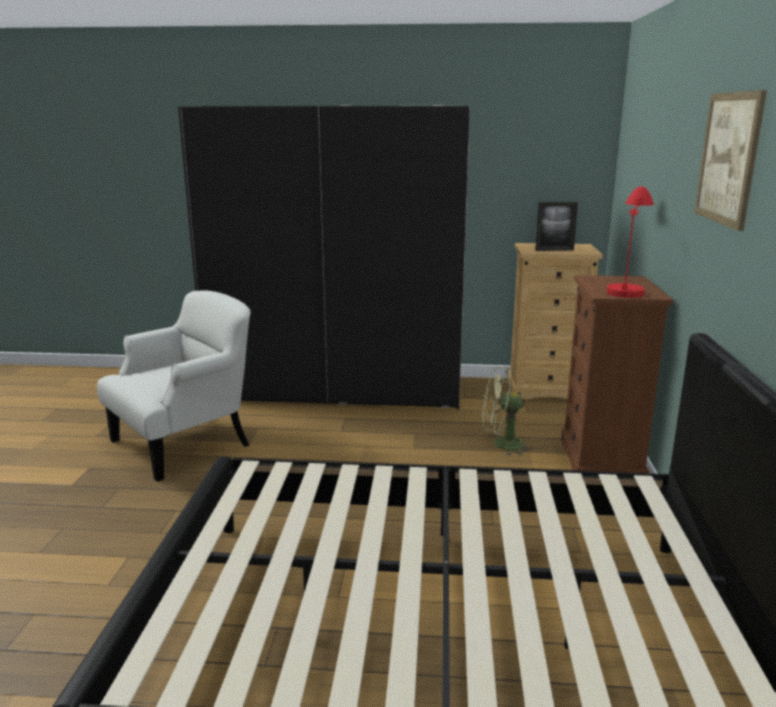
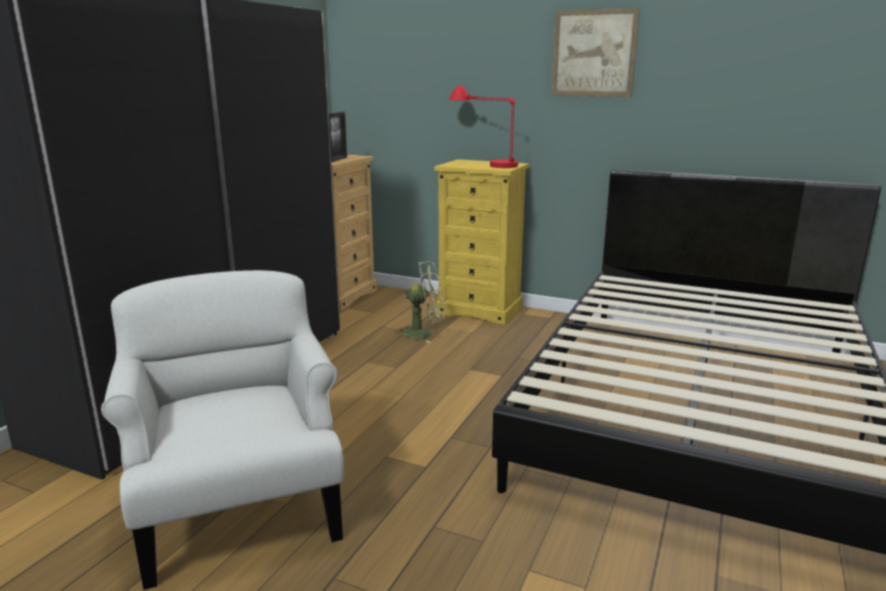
camera: 70 degrees left, 0 degrees up
(501, 444) = (424, 333): green fan -> green fan turned 120 degrees counterclockwise
(601, 462) = (480, 310): brown dresser -> yellow dresser

